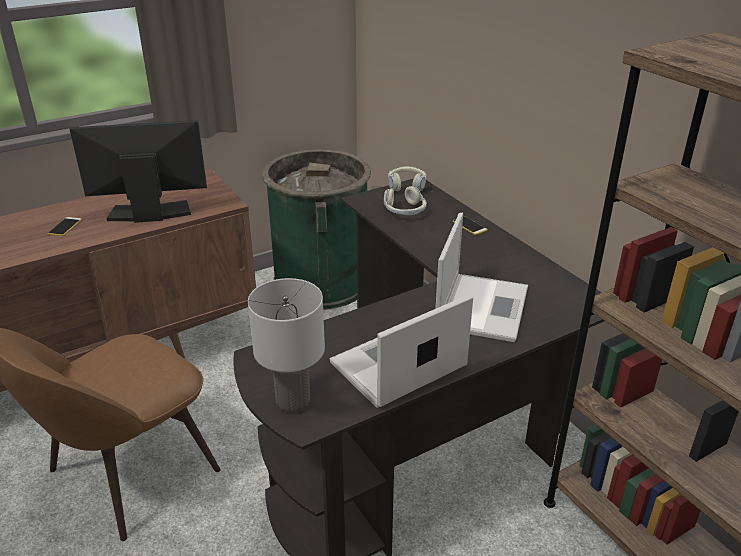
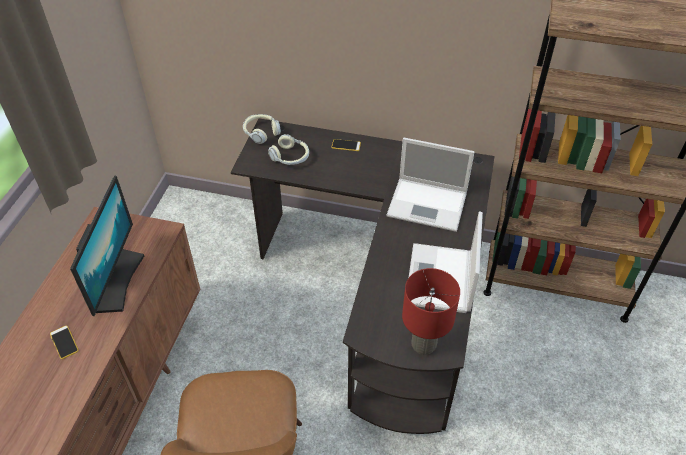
camera: 45 degrees left, 15 degrees up
(150, 213) = (116, 281): monitor -> monitor turned 150 degrees clockwise
(292, 404) = (424, 346): white table lamp -> red table lamp
(321, 282) = (188, 238): green trash can -> none
(482, 306) = (429, 204): laptop -> laptop turned 135 degrees clockwise

